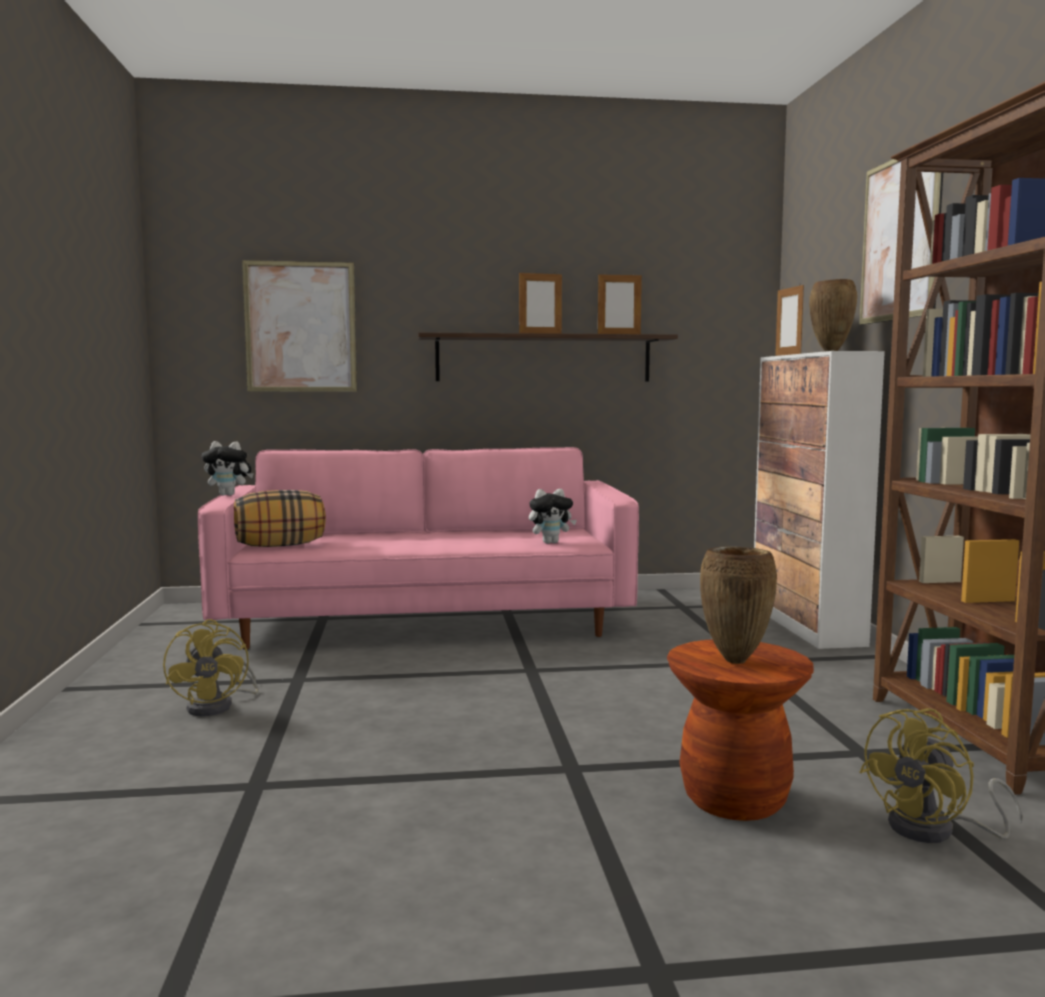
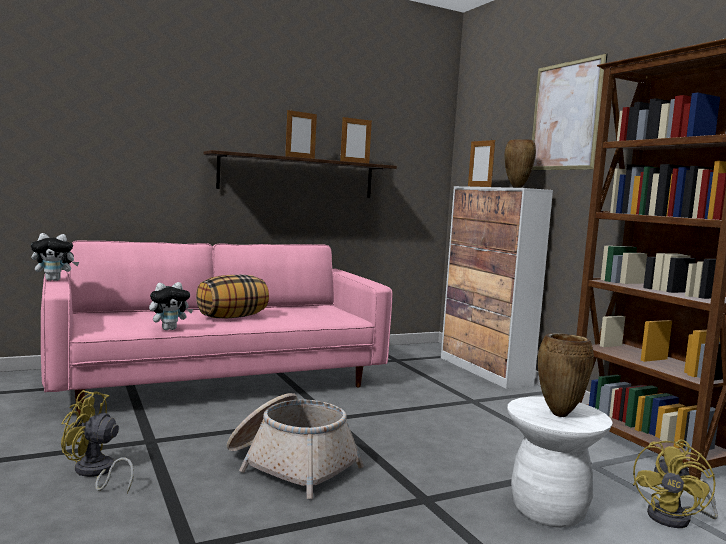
camera: 20 degrees left, 0 degrees up
(218, 706) = (96, 473): yellow fan -> yellow fan turned 135 degrees clockwise
(280, 546) = (107, 324): pillow -> pillow (232, 317)
(300, 327) = (104, 136): picture -> none
(434, 716) = (290, 465): none -> basket
(551, 542) = (325, 318): plush toy -> plush toy (169, 329)
(734, 799) = (548, 511): brown stool -> white stool

